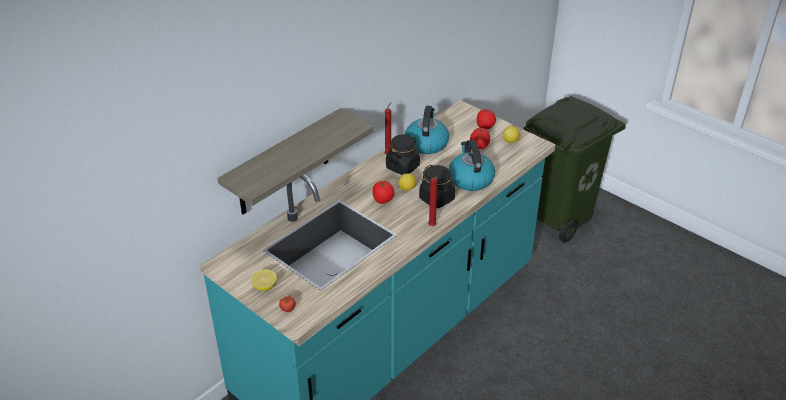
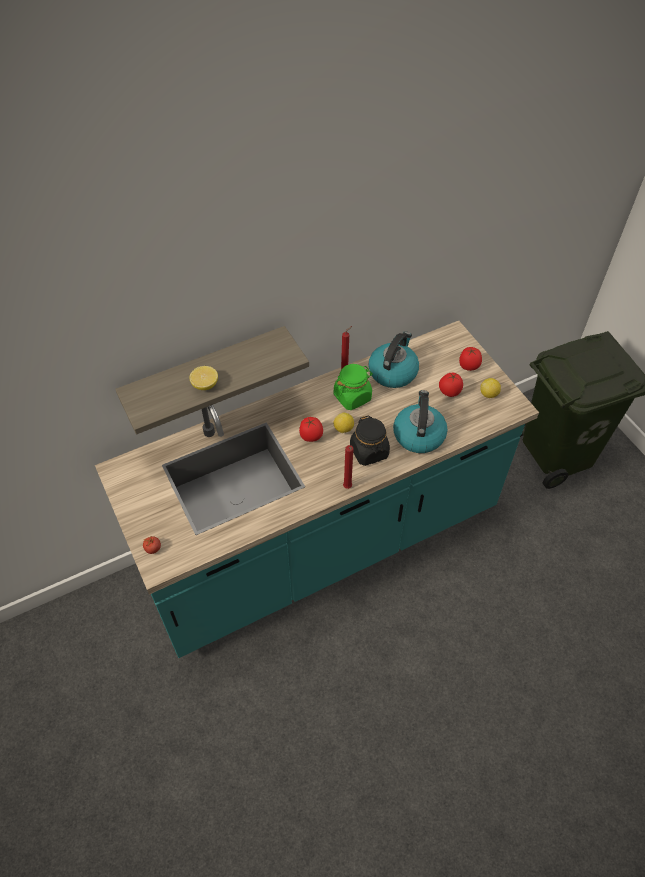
camera: 20 degrees right, 15 degrees up
(264, 287) = (143, 513): lemon -> lemon (205, 385)
(402, 167) = (352, 397): black jar -> green jar

